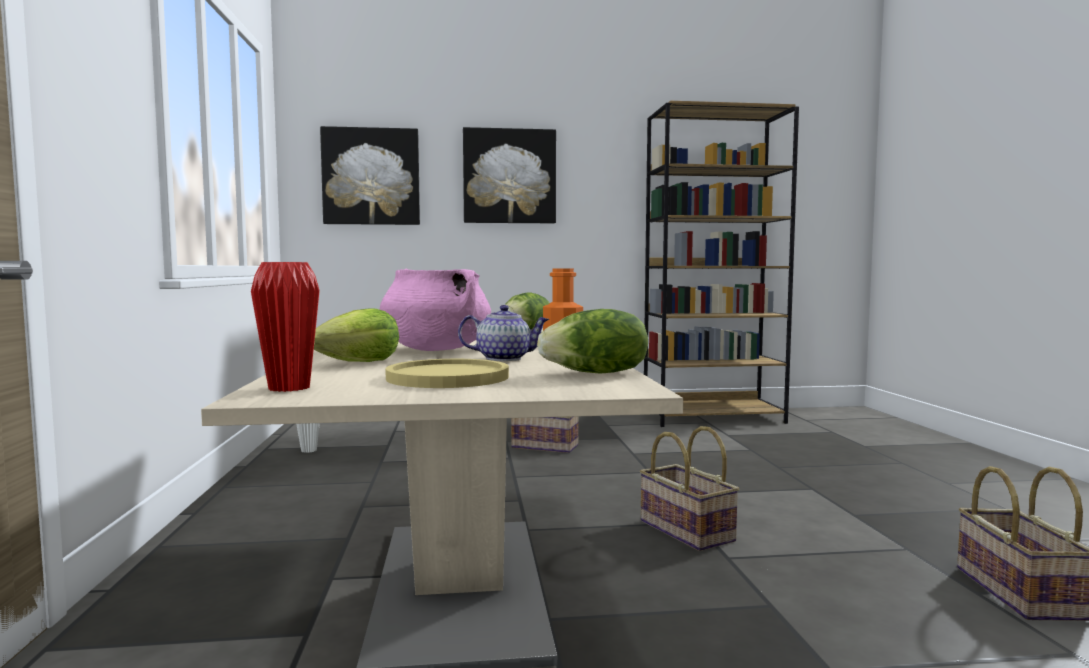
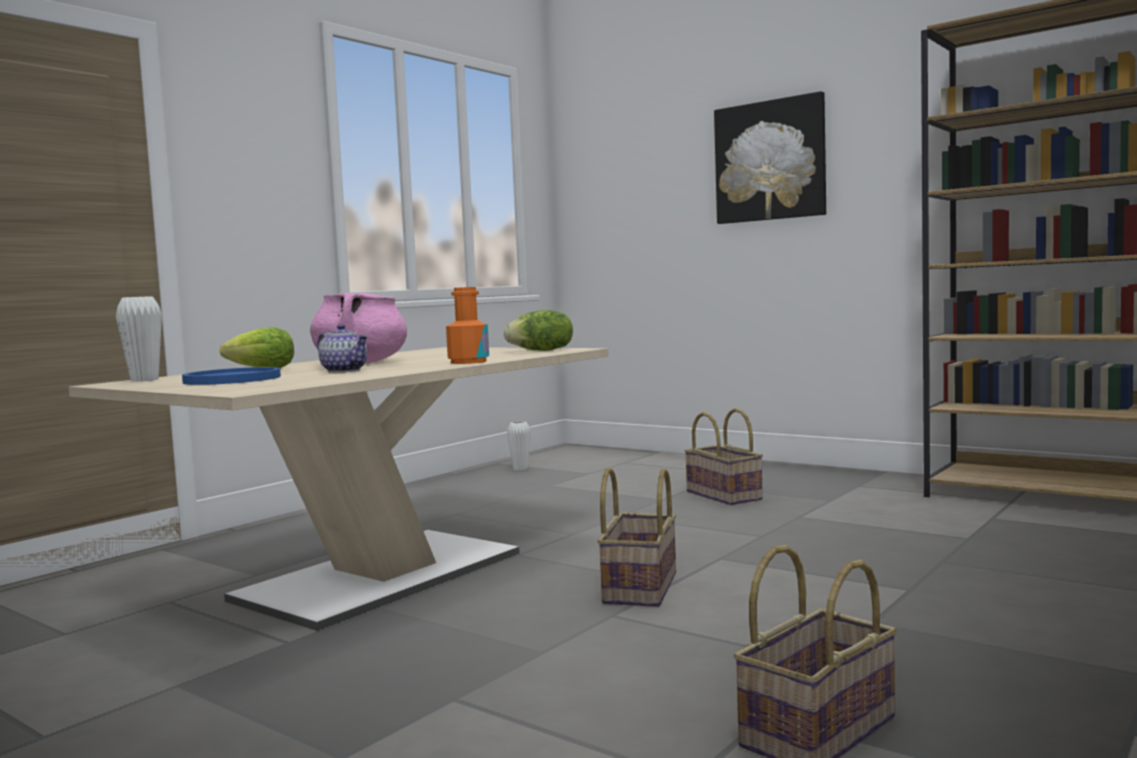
camera: 45 degrees right, 0 degrees up
(289, 388) = (144, 380): red vase -> white vase
(371, 176) = (629, 182): picture -> none
(448, 377) = (232, 379): yellow plate -> blue plate
(596, 373) = (308, 382): lettuce -> none

